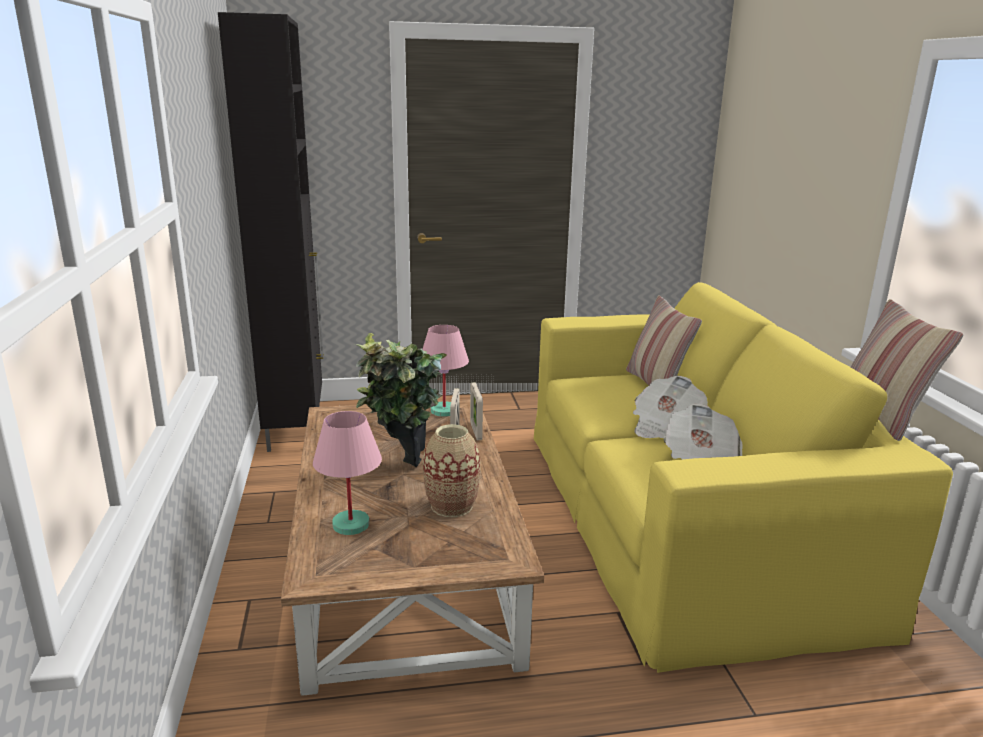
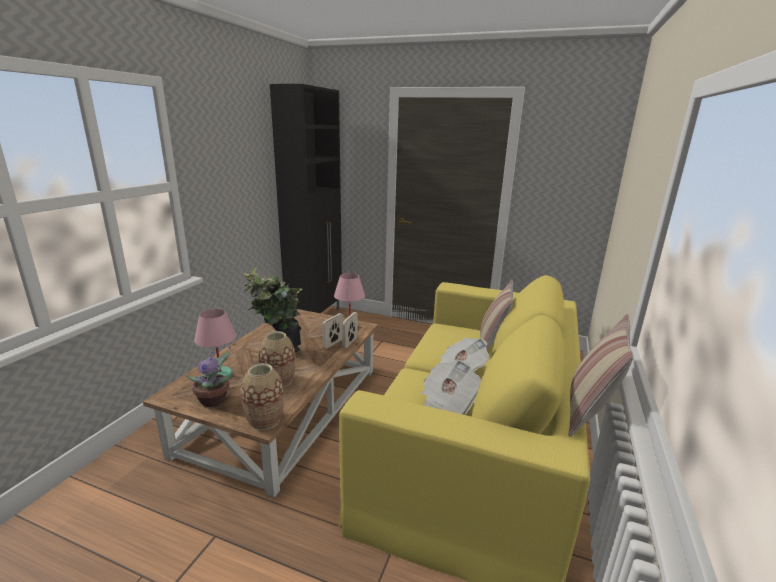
camera: 30 degrees right, 0 degrees up
(397, 558) = (214, 400): none -> potted plant
(505, 555) = (265, 420): none -> vase

